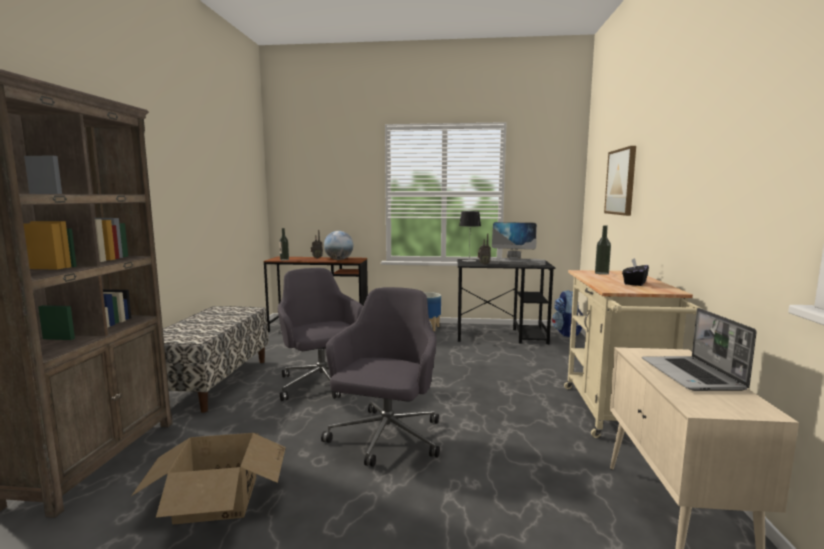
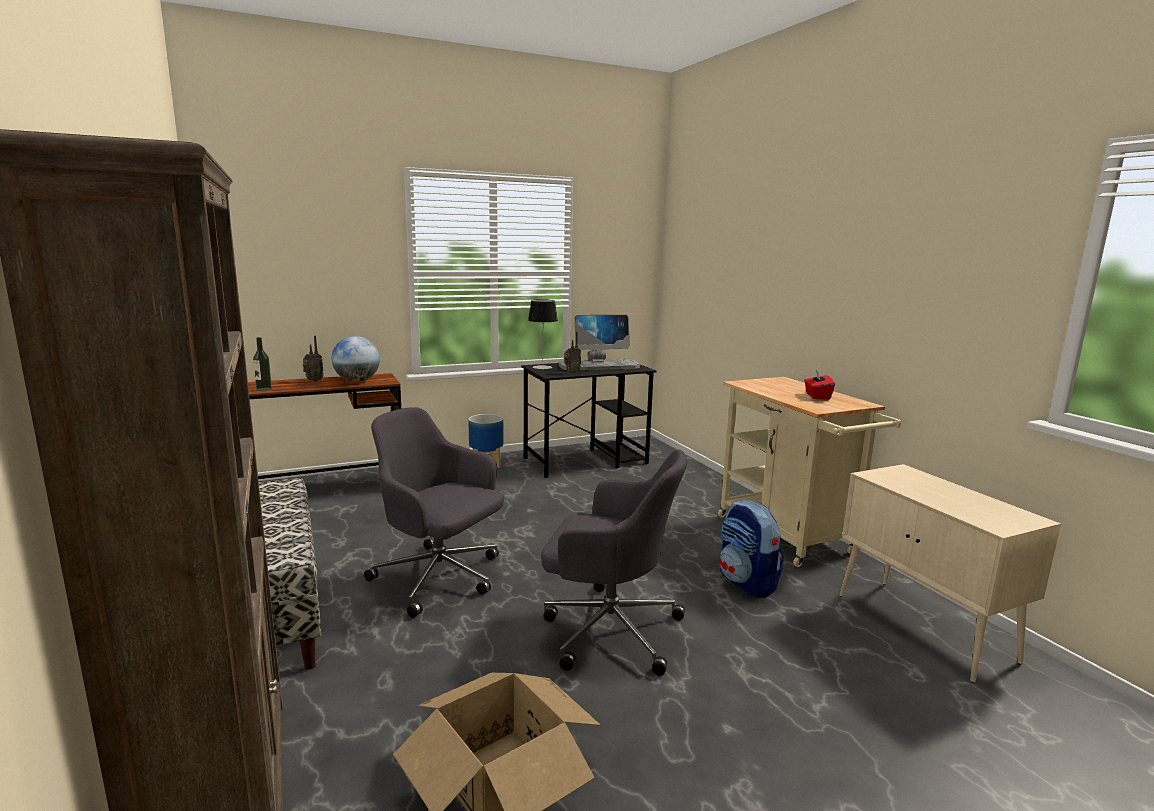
camera: 30 degrees left, 5 degrees up
(386, 438) = (608, 629): grey office chair -> grey office chair turned 120 degrees clockwise
(567, 333) = (651, 445): backpack -> backpack (747, 583)
(601, 273) = (763, 384): bottle -> none
(621, 182) = (742, 270): picture -> none
(634, 283) = (817, 396): black tissue box -> red tissue box
(692, 375) = (947, 493): laptop -> none

